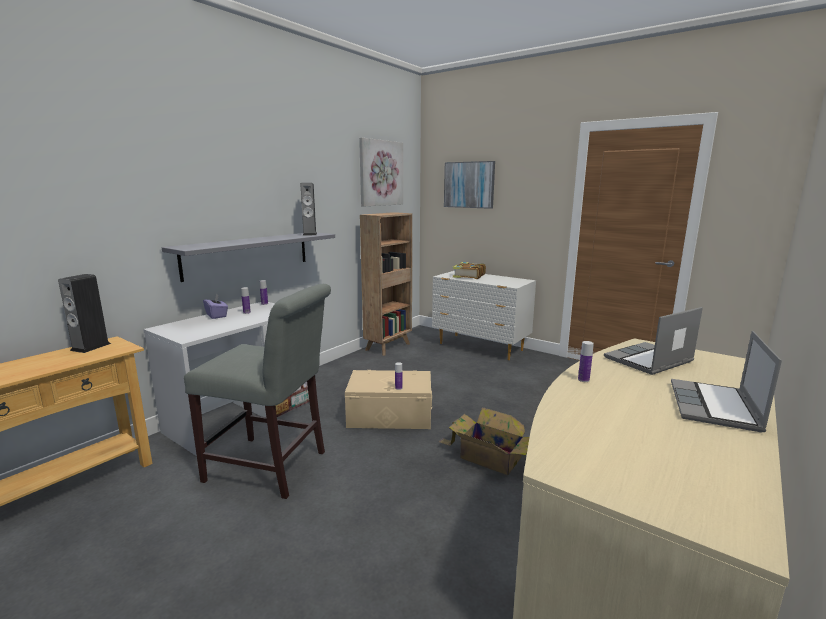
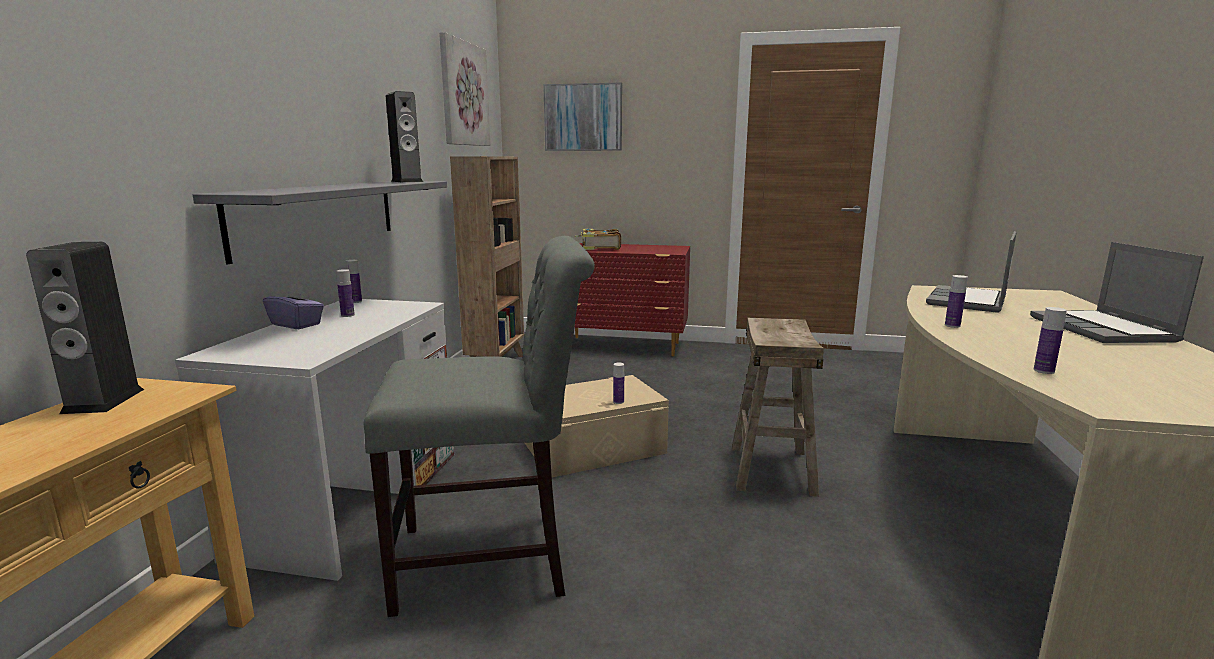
camera: 25 degrees left, 0 degrees up
(480, 347) = (623, 347): white dresser -> red dresser
(488, 456) = (770, 468): cardboard box -> beige stool
(569, 430) = (1043, 371): none -> bottle

